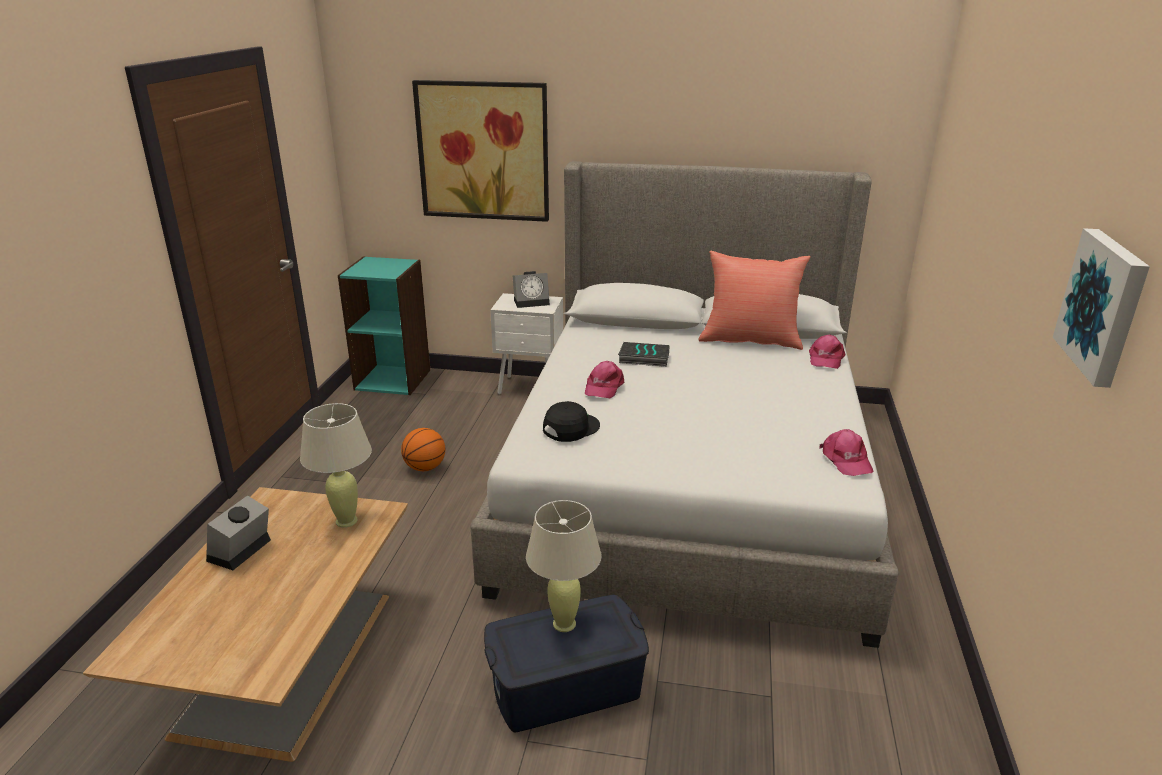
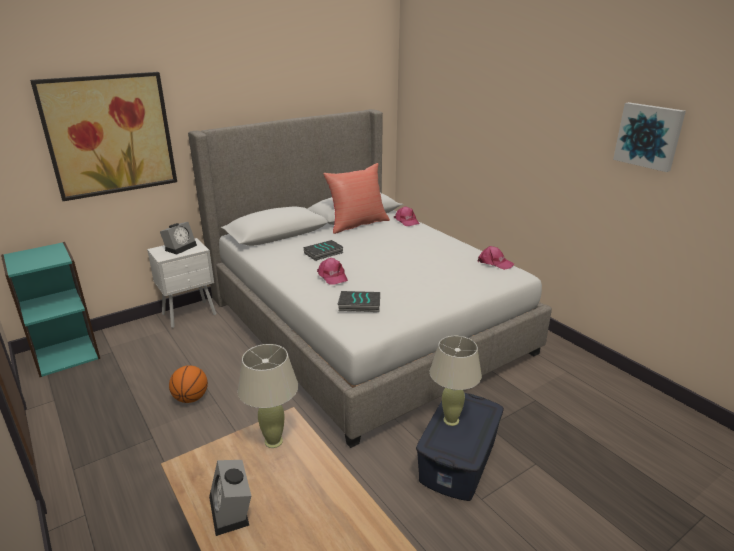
camera: 45 degrees left, 0 degrees up
(570, 428) = (359, 305): black cap -> book

